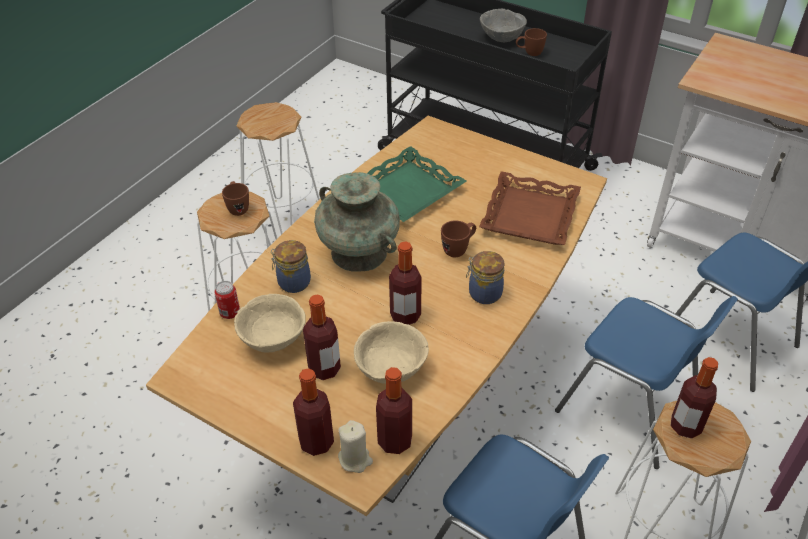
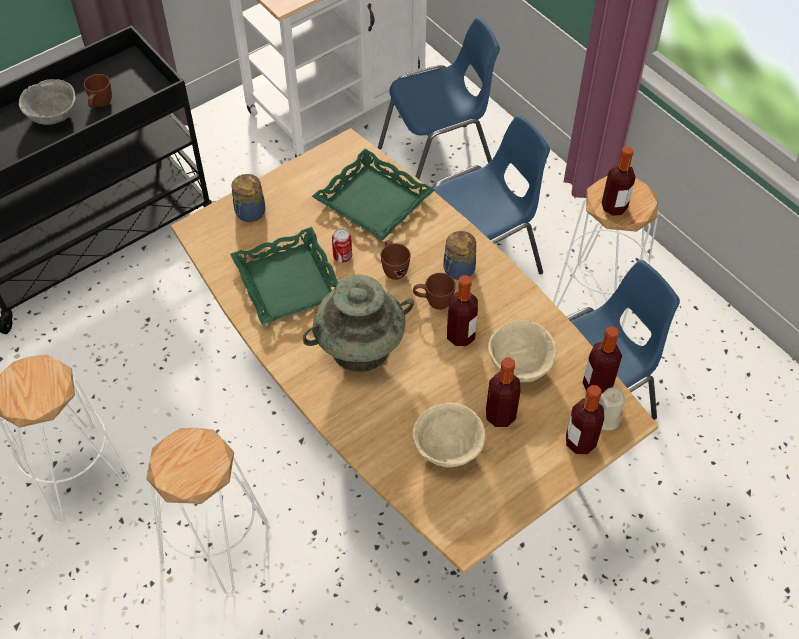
camera: 70 degrees left, 10 degrees up
(230, 313) = (397, 478): can -> can (342, 256)
(238, 208) = (188, 455): brown mug -> brown mug (433, 302)
(292, 282) = (377, 414): jar -> jar (249, 213)
(530, 216) = (374, 200): brown tray -> green tray

